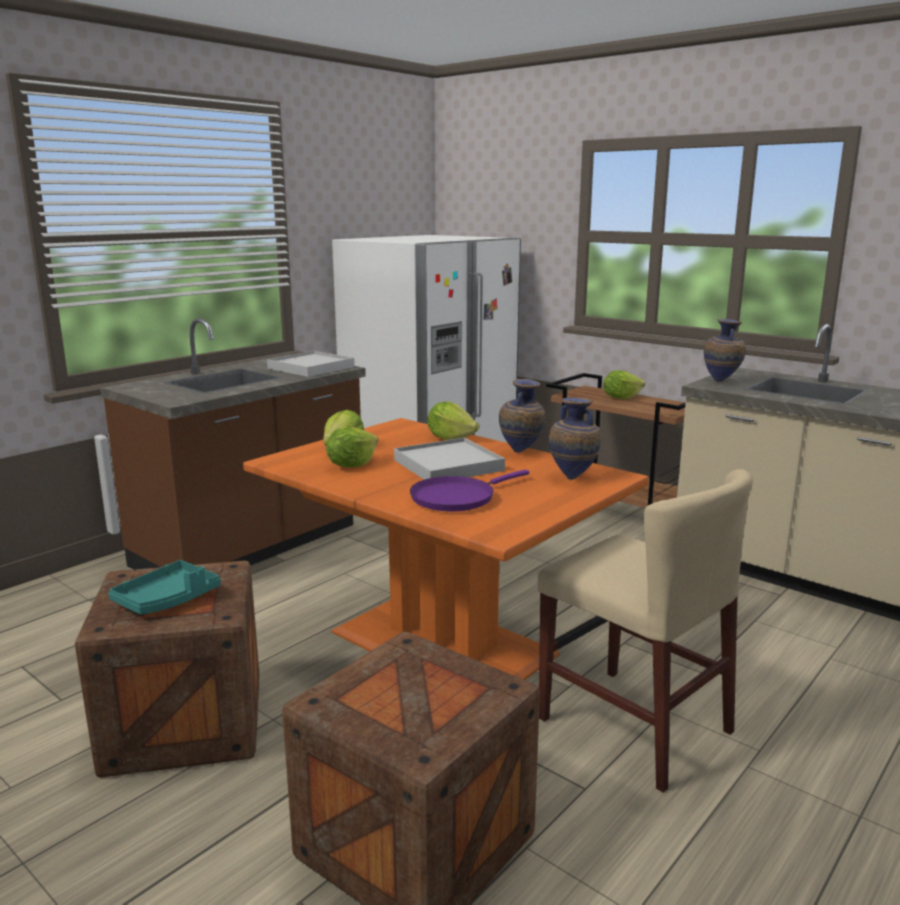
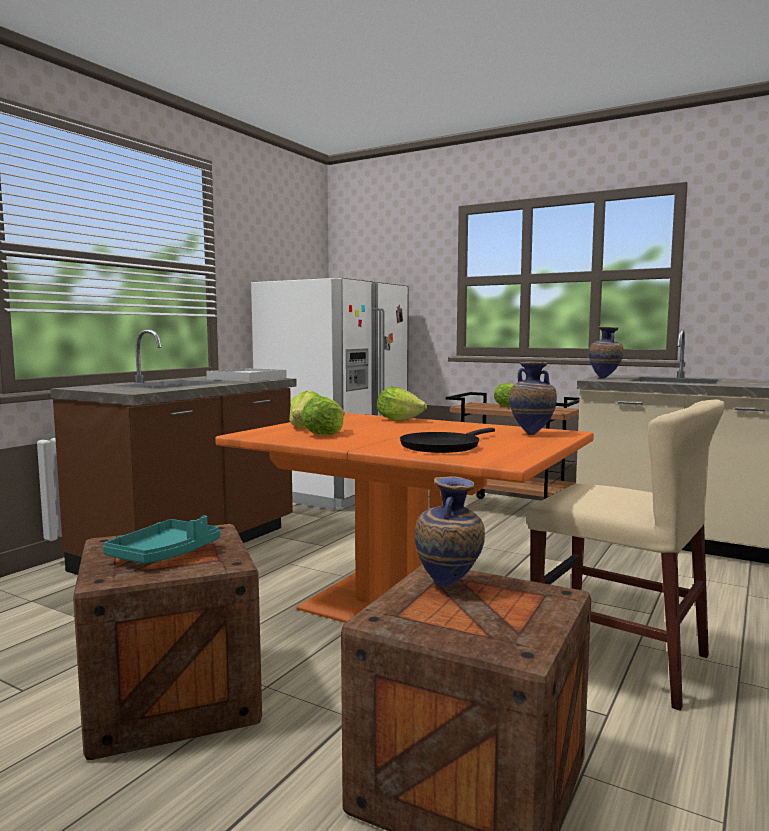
camera: 10 degrees left, 10 degrees down
(448, 465) = (413, 432): white tray -> none
(456, 497) = (442, 446): purple frying pan -> black frying pan
(521, 453) = (470, 425): vase -> vase (449, 588)

